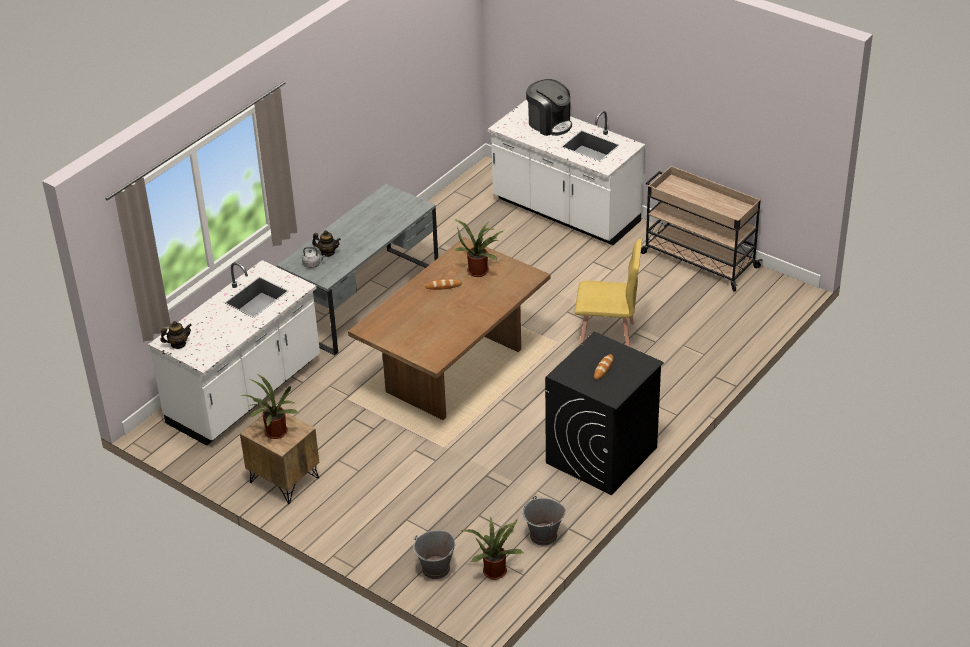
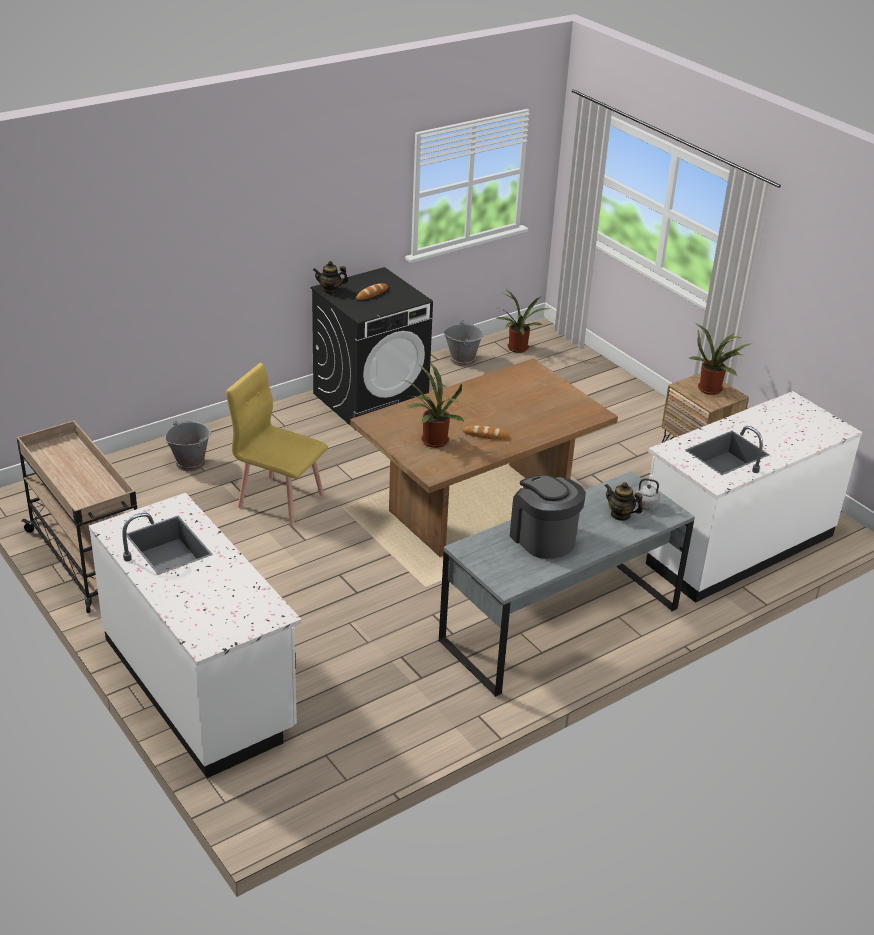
camera: 165 degrees left, 5 degrees down
(178, 344) = (824, 423): teapot -> teapot (330, 290)
(436, 569) = (567, 360): grey bucket -> grey bucket (190, 463)
(549, 124) = (197, 599): coffee machine -> coffee machine (543, 538)

